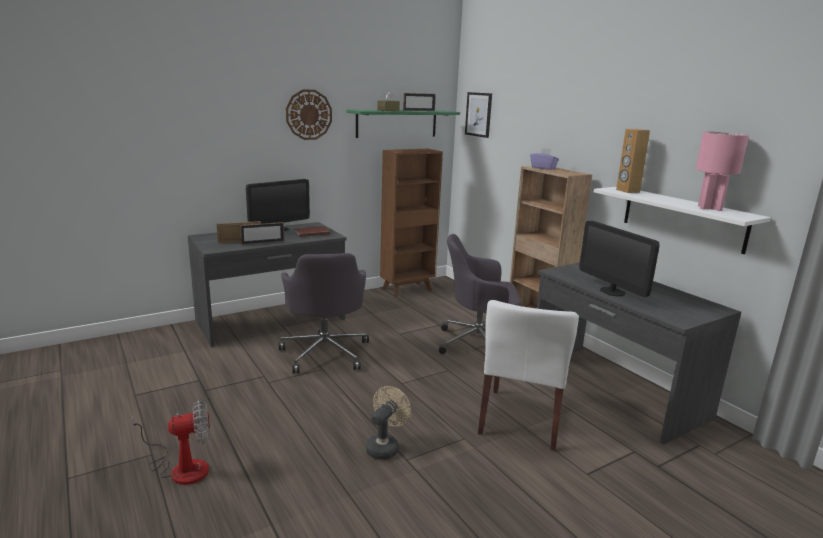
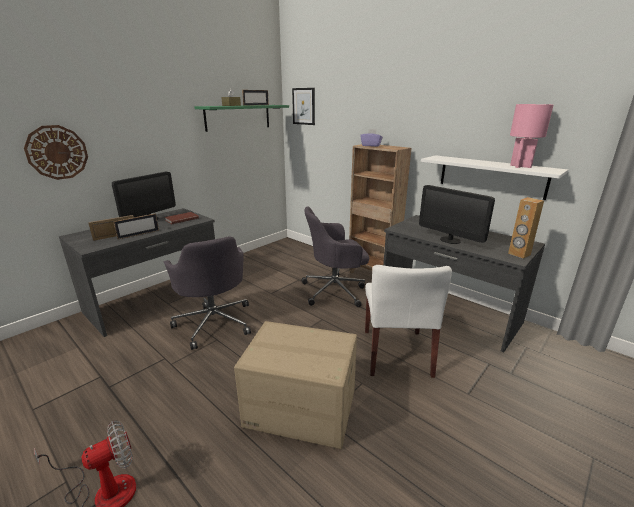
camera: 15 degrees left, 5 degrees up
(309, 114) = (161, 112): wall clock -> wall clock (57, 152)
(385, 446) = (300, 408): beige fan -> cardboard box
(408, 289) = (263, 253): brown bookcase -> none
(627, 191) = (446, 158): brown speaker -> brown speaker (519, 254)

